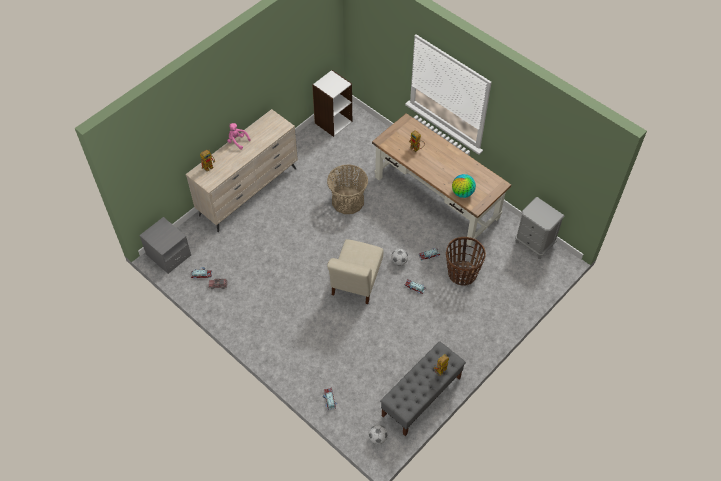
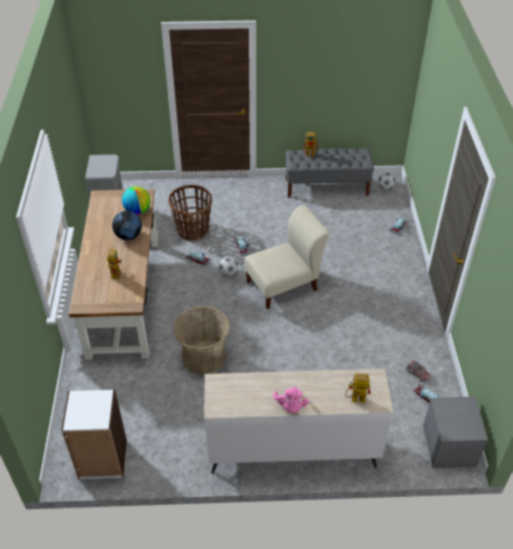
camera: 135 degrees left, 10 degrees down
(442, 174) = (128, 236): none -> globe

